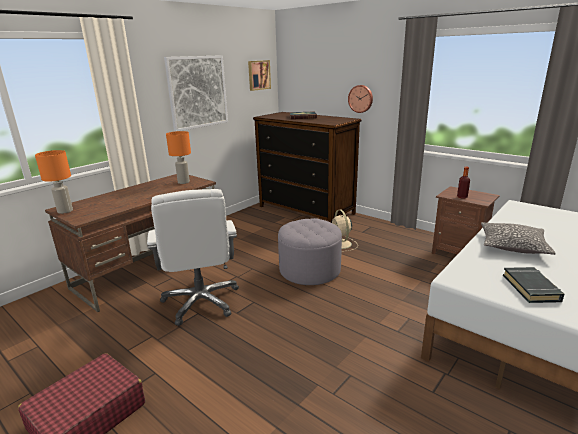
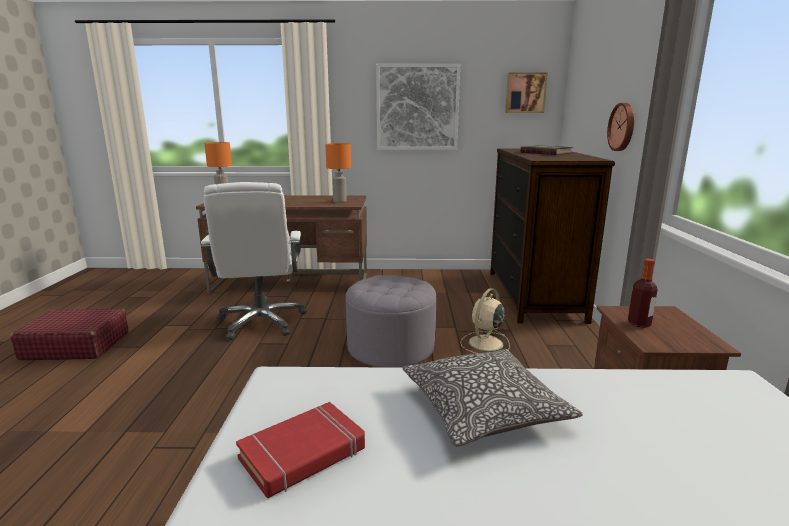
camera: 50 degrees right, 5 degrees down
(201, 302) = (262, 322): white office chair -> white office chair turned 45 degrees counterclockwise
(531, 288) = (303, 454): black book -> red book

